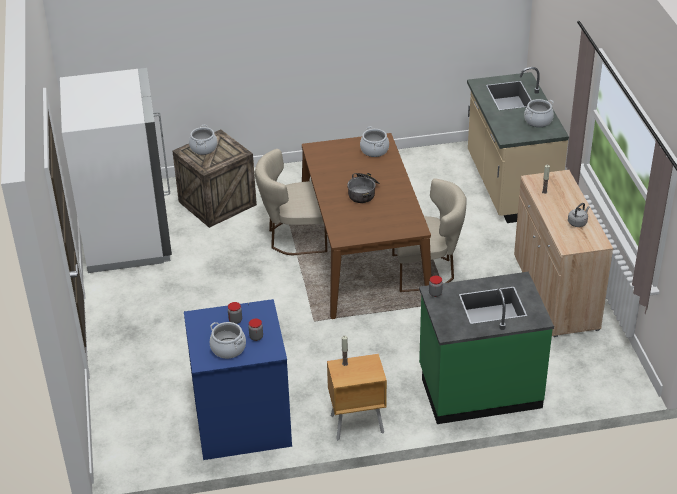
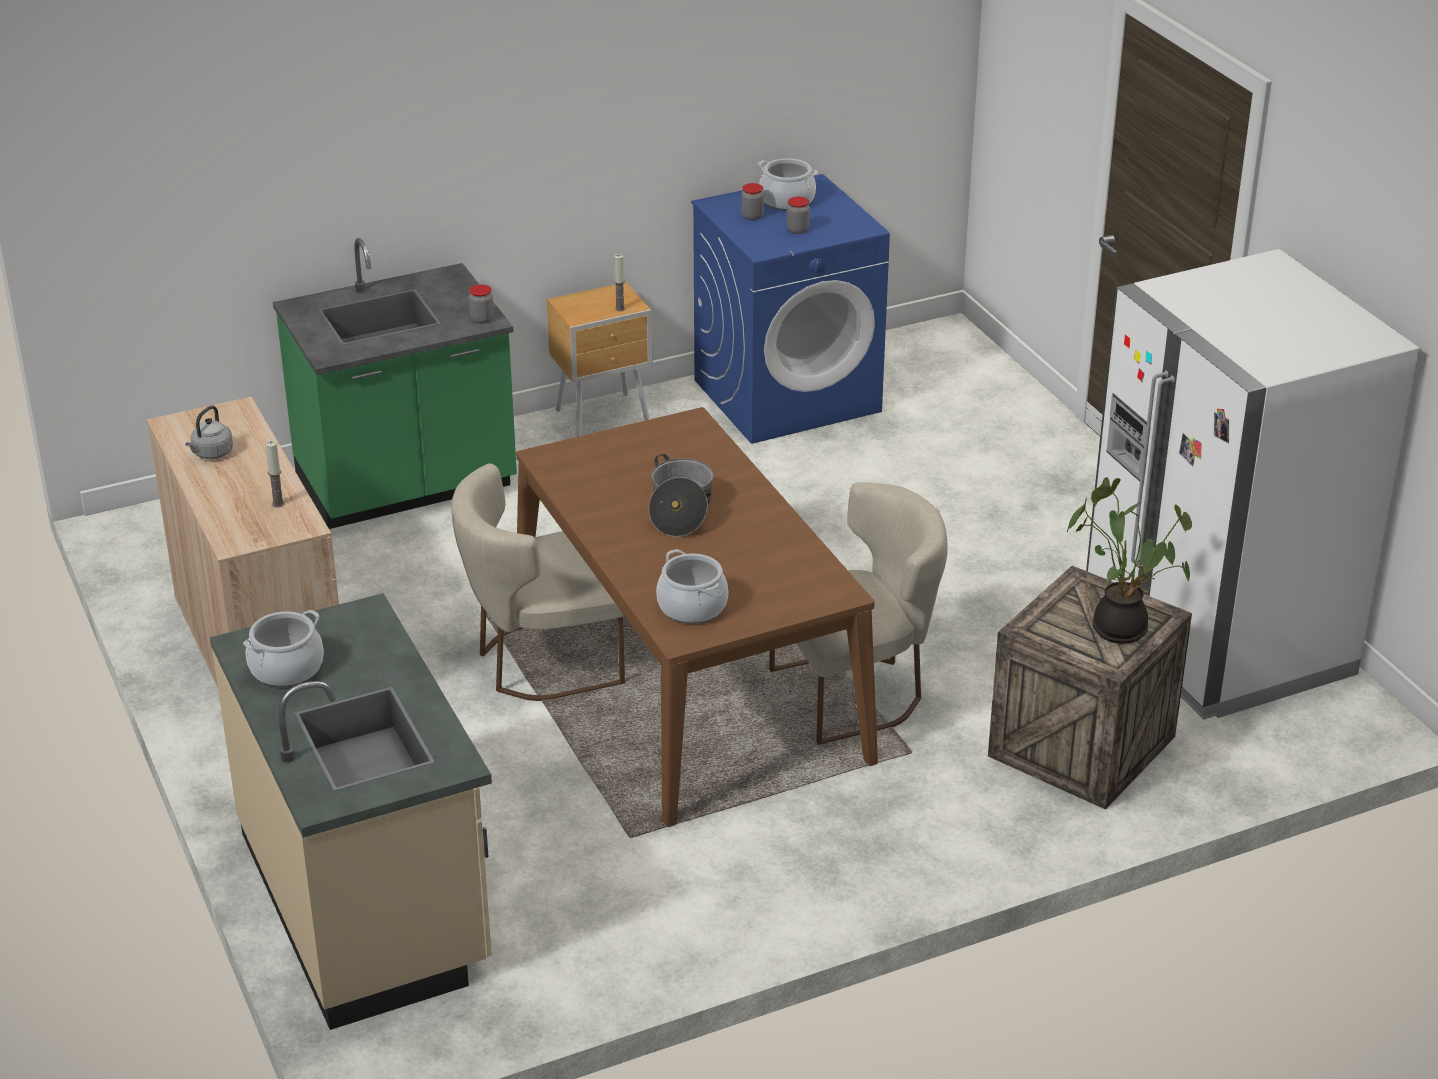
camera: 165 degrees right, 5 degrees down
(203, 148) = (1122, 627): cooking pot -> potted plant

